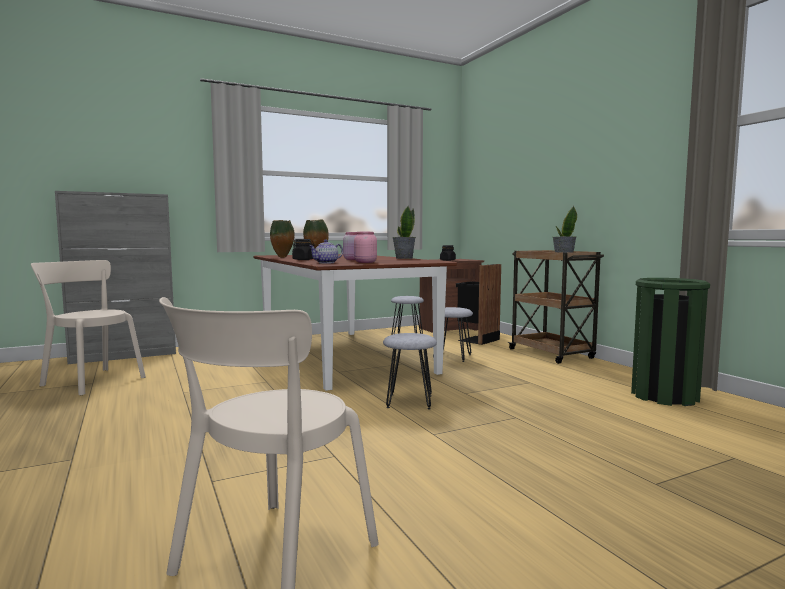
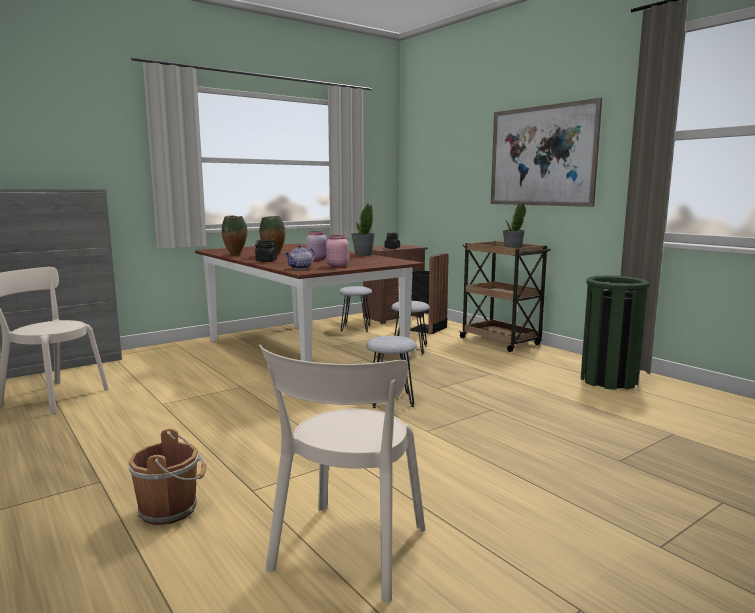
camera: 10 degrees left, 5 degrees up
(117, 493) = (171, 509): none -> brown bucket
(594, 159) = (541, 156): none -> picture

